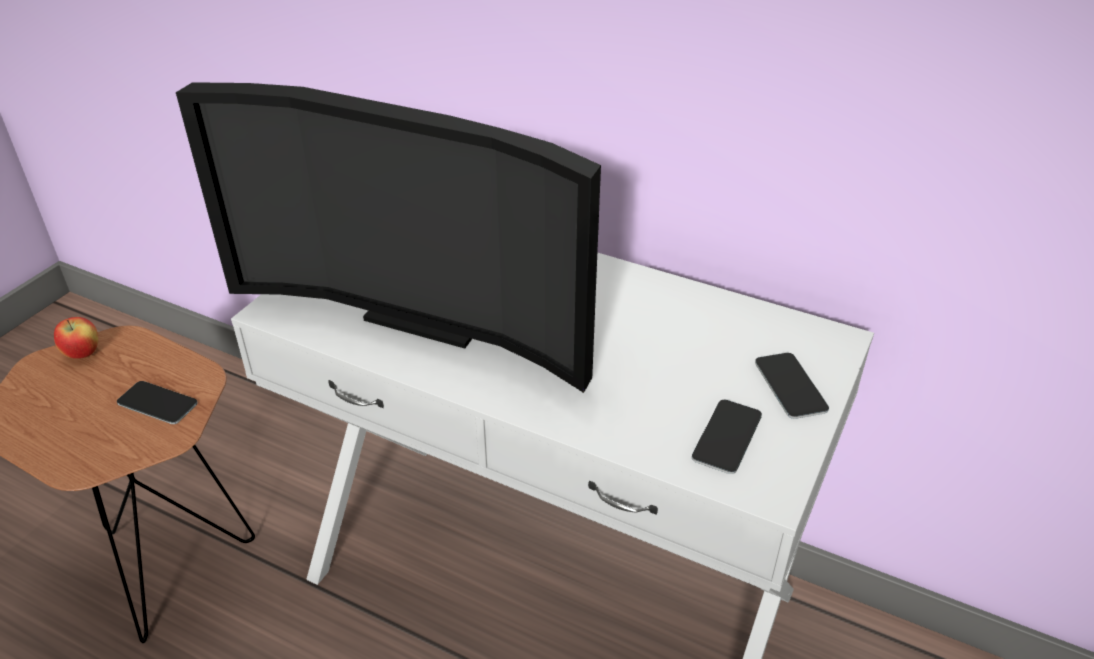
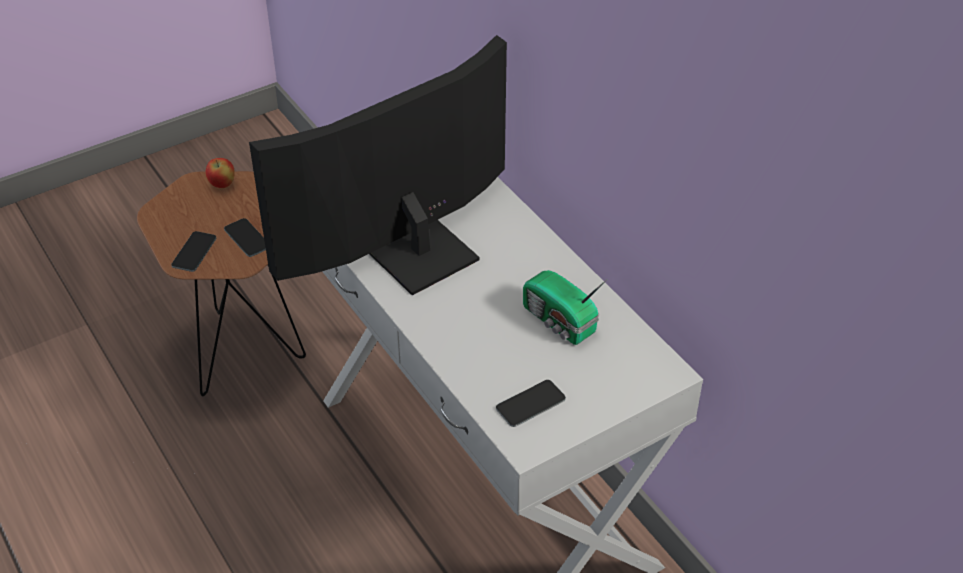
camera: 30 degrees right, 5 degrees up
(427, 314) = (413, 245): television -> television turned 90 degrees clockwise
(671, 333) = (559, 322): none -> radio
(790, 386) = (604, 390): phone -> phone (194, 252)

